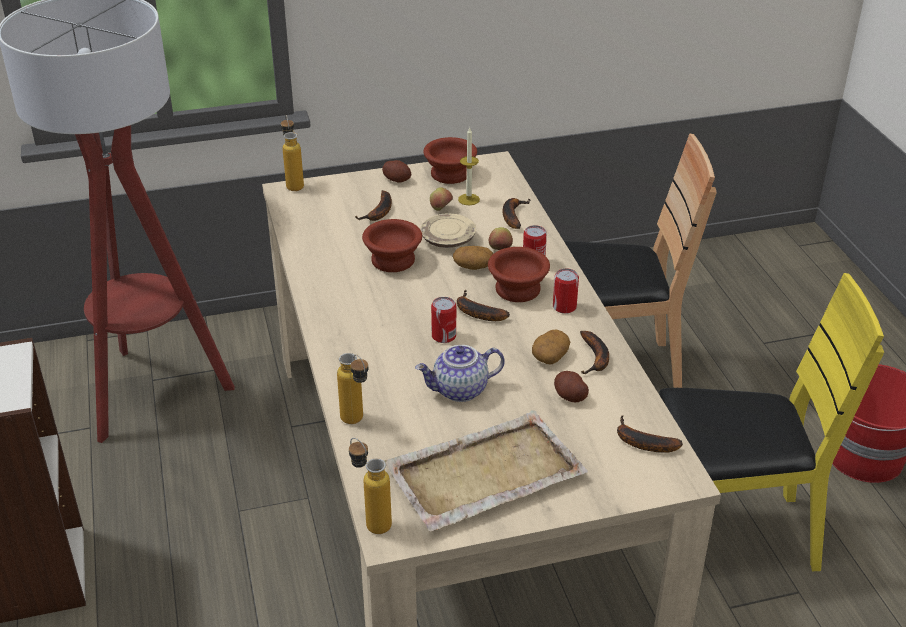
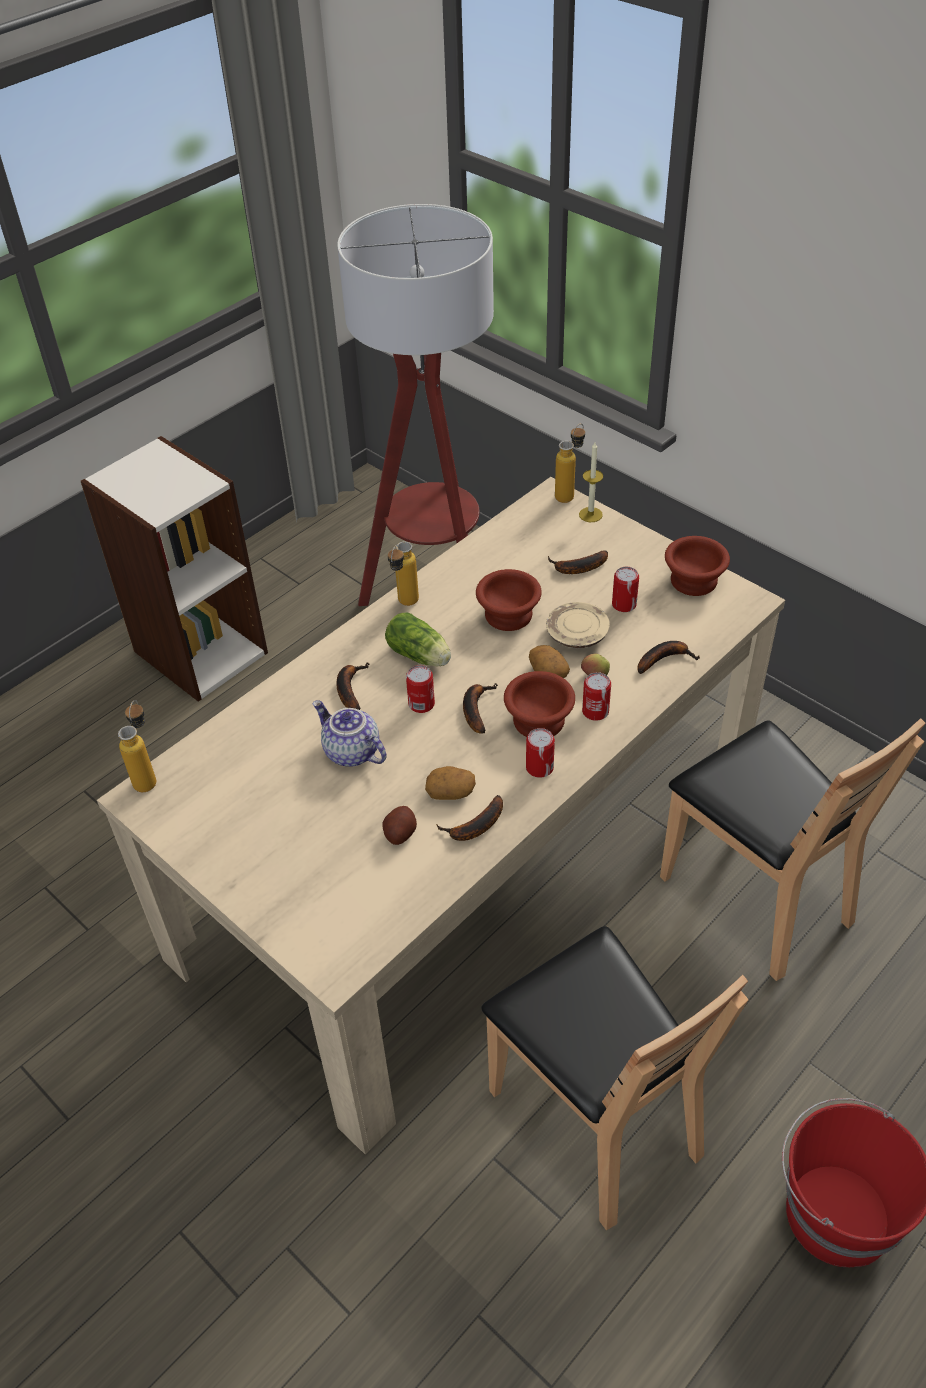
camera: 60 degrees right, 10 degrees up
(357, 423) = (261, 708): bottle -> bottle (404, 605)
(390, 317) = (420, 656): none -> lettuce
(397, 179) = (644, 551): potato -> none
(441, 209) = (624, 604): apple -> can
(468, 199) = (661, 615): candle -> candle (590, 514)
(483, 474) = (248, 820): beige tray -> none
(641, 442) = (368, 917): banana -> banana (349, 689)
(730, 535) = (595, 1118): yellow chair -> brown chair

